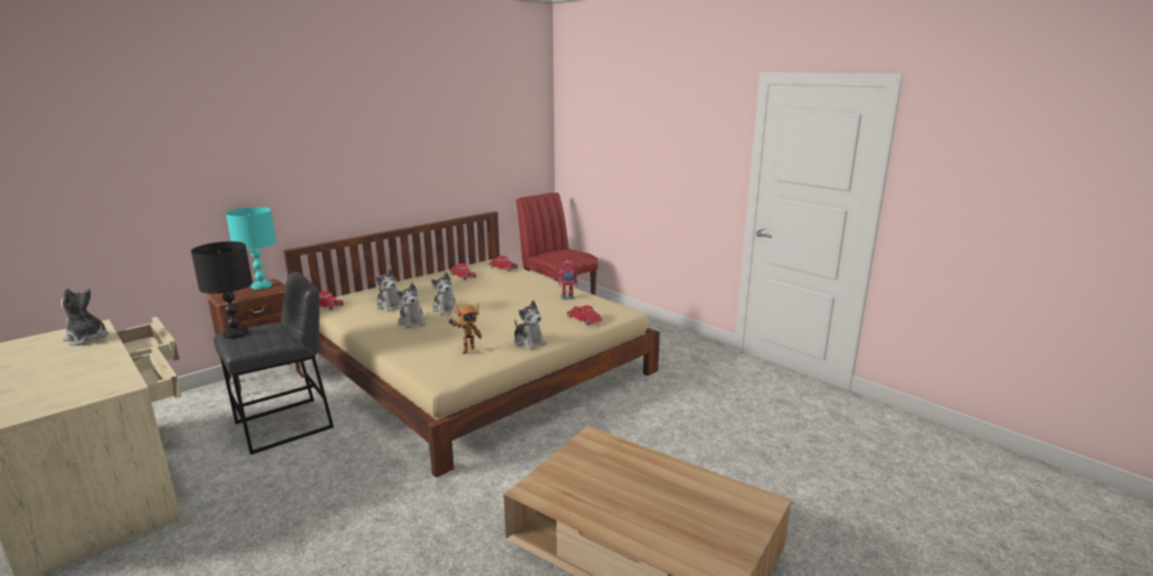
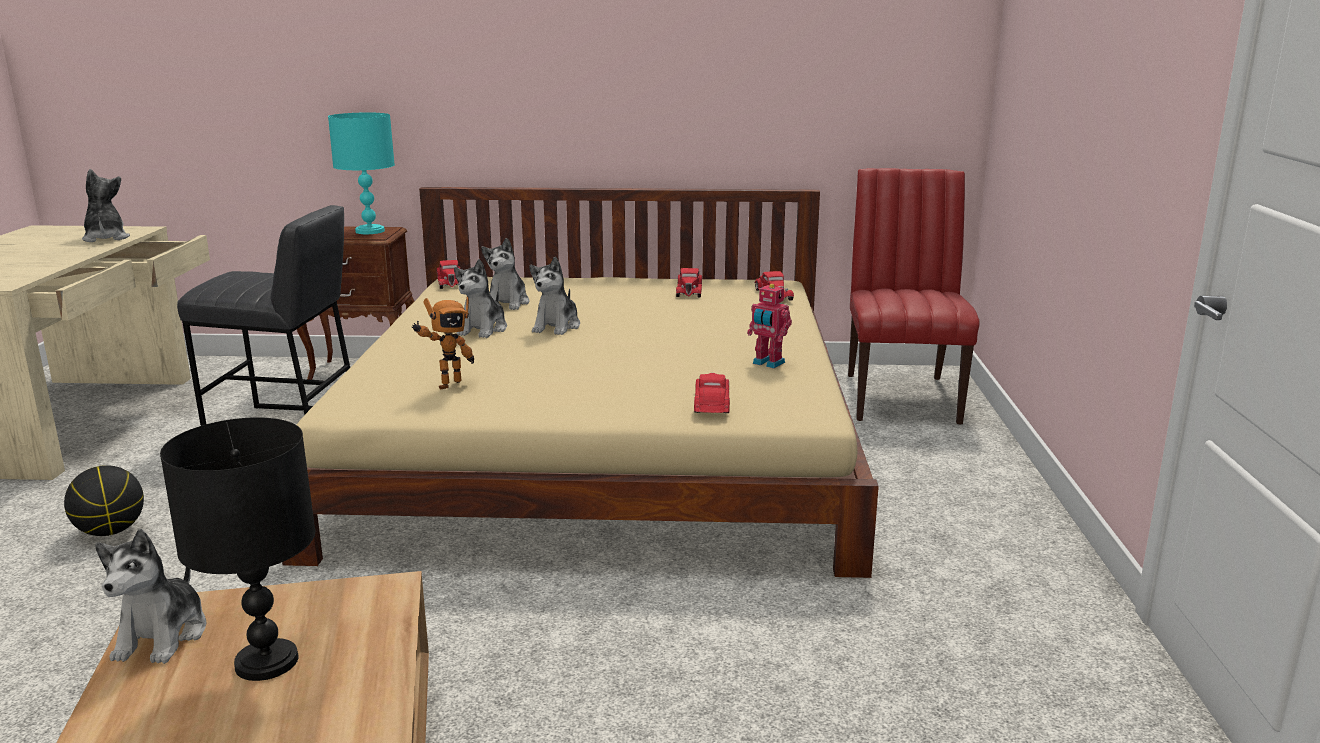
camera: 45 degrees right, 0 degrees up
(236, 334) = (235, 274): black table lamp -> black table lamp (266, 663)
(299, 516) = (110, 531): none -> basketball
(466, 350) = (447, 384): toy robot -> toy robot turned 45 degrees counterclockwise
(529, 342) = (551, 405): plush toy -> plush toy (163, 636)

